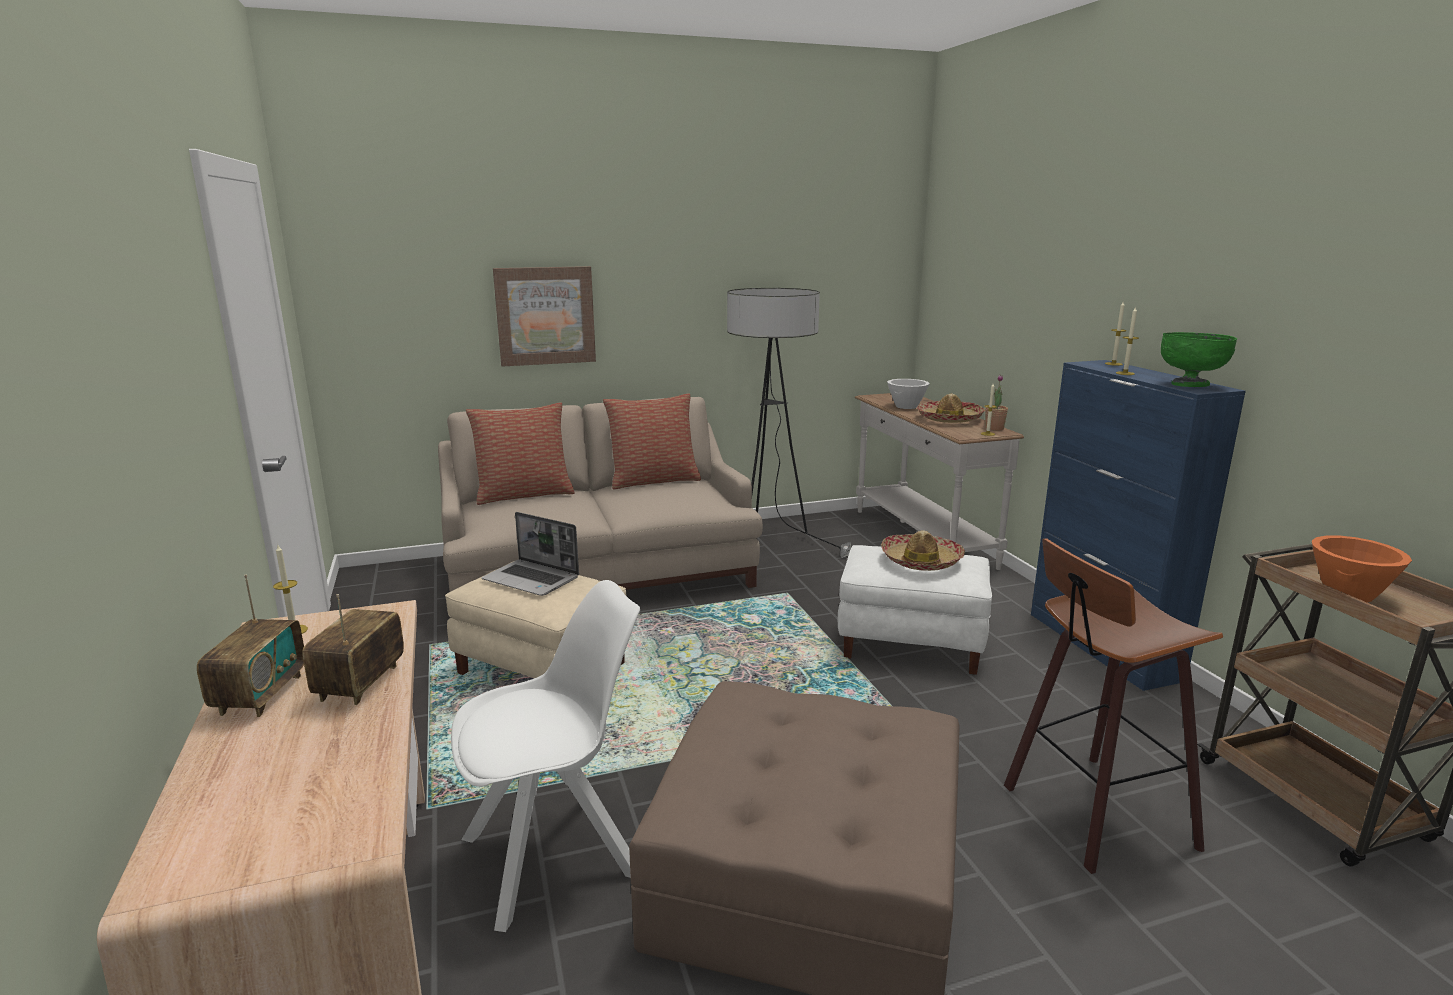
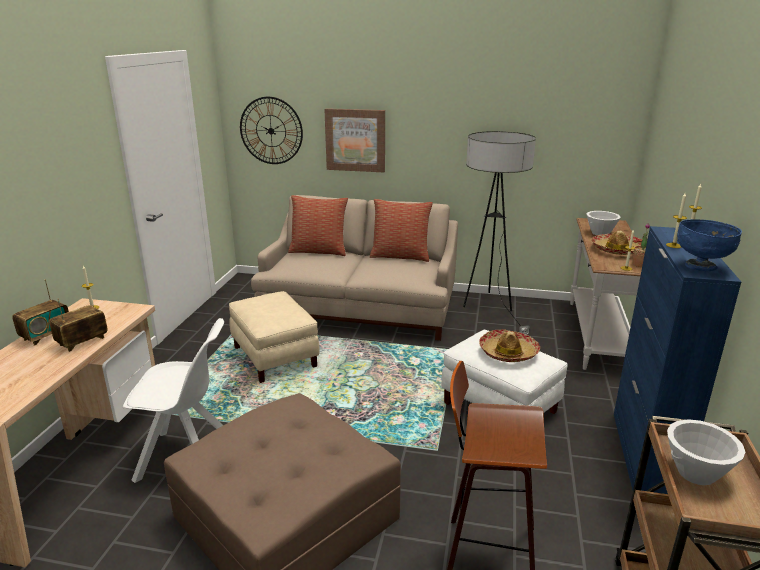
camera: 30 degrees right, 5 degrees up
(395, 311) = (271, 131): none -> wall clock
(532, 579) = (272, 305): laptop -> none
(1190, 385) = (701, 267): green bowl -> blue bowl
(1349, 594) = (696, 473): orange bowl -> white bowl

